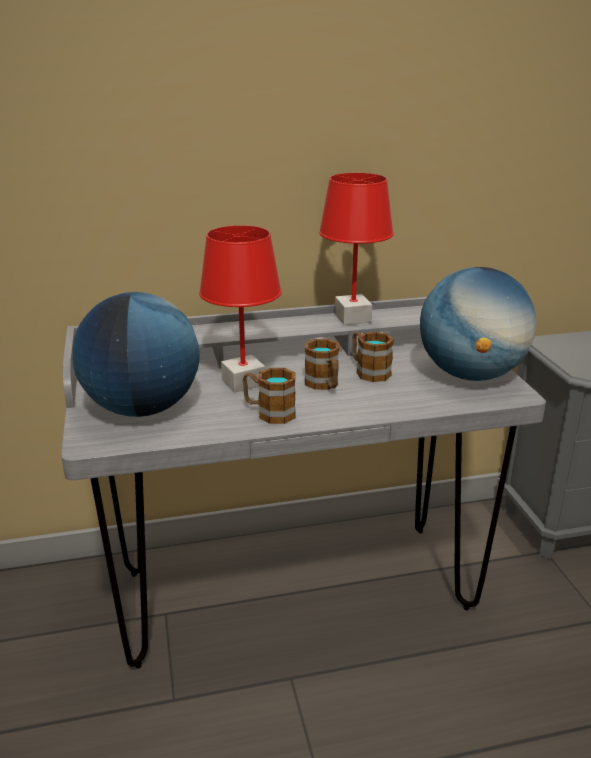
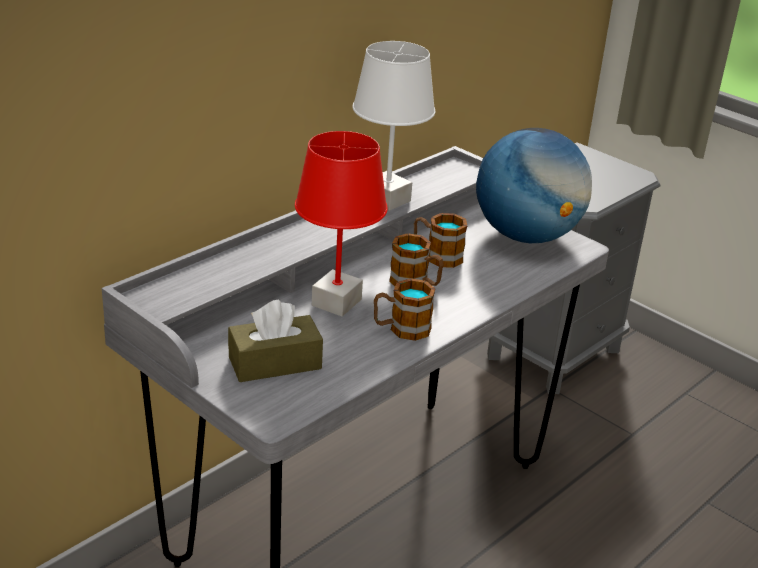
camera: 35 degrees left, 5 degrees up
(142, 408) = (275, 363): globe -> brown tissue box
(352, 318) = (386, 199): red table lamp -> white table lamp

